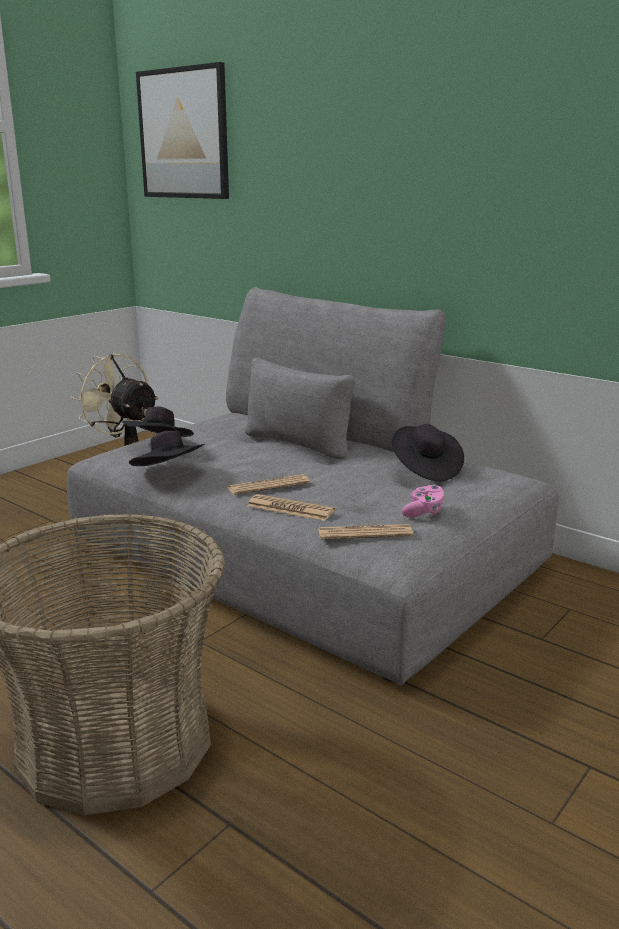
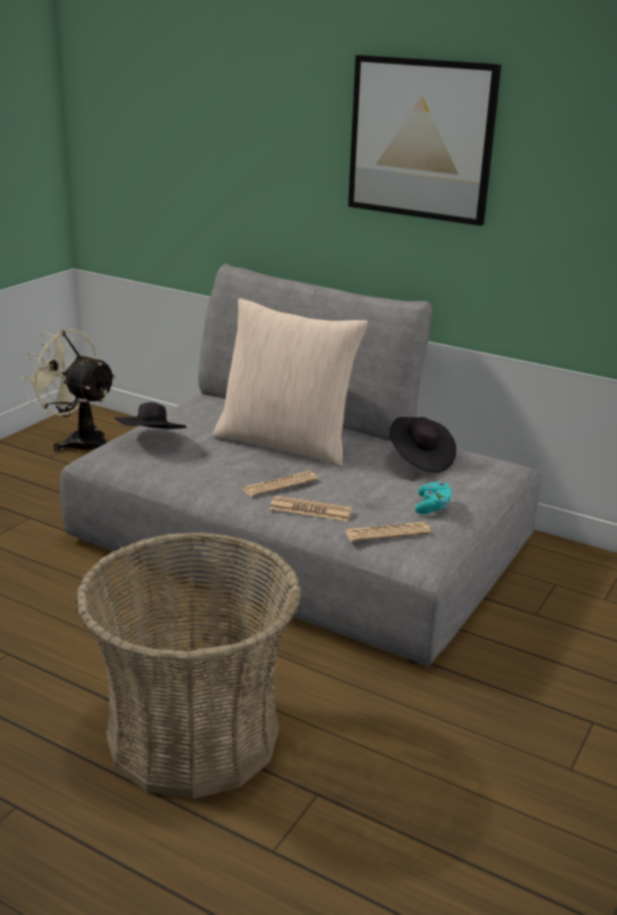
camera: 10 degrees left, 5 degrees up
(170, 473) = (177, 474): black hat -> none
(184, 134) = (138, 94): picture -> picture (421, 139)
(292, 452) = (286, 443): none -> beige pillow
(423, 511) = (432, 507): pink game controller -> turquoise game controller

